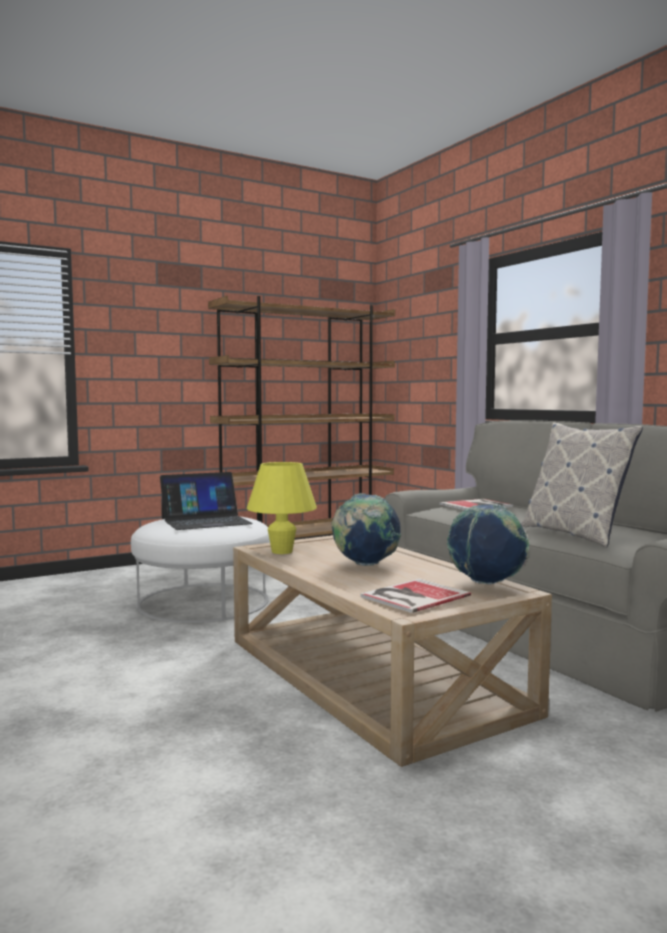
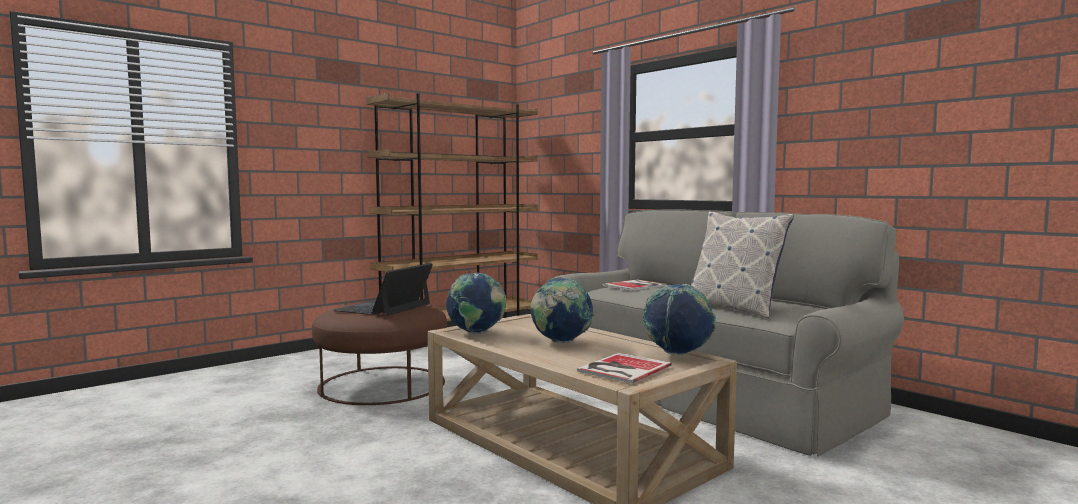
camera: 10 degrees left, 0 degrees up
(203, 601) = (382, 384): white ottoman -> brown ottoman
(205, 521) = (384, 307): laptop -> laptop turned 150 degrees clockwise
(282, 551) = (476, 333): yellow table lamp -> globe

